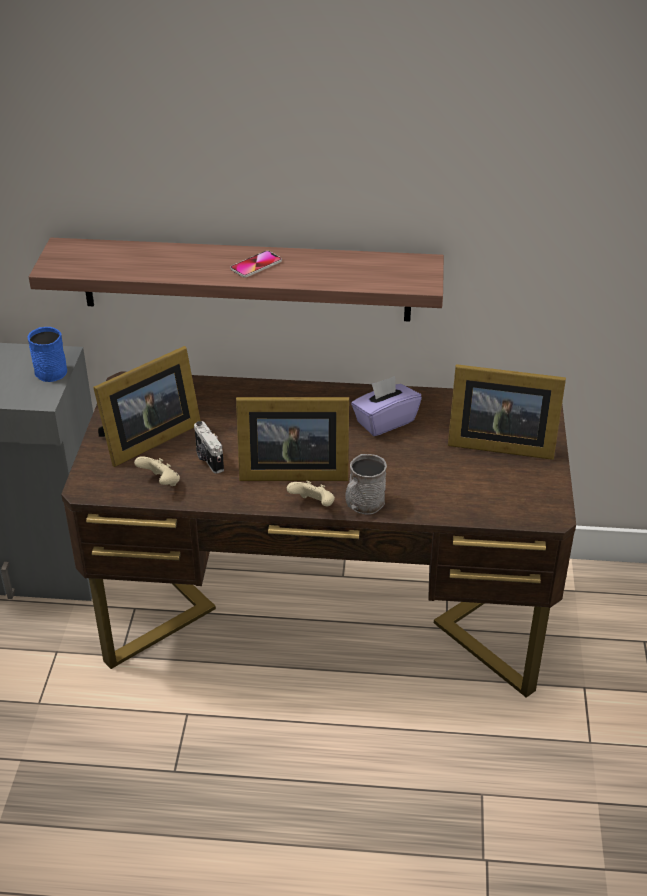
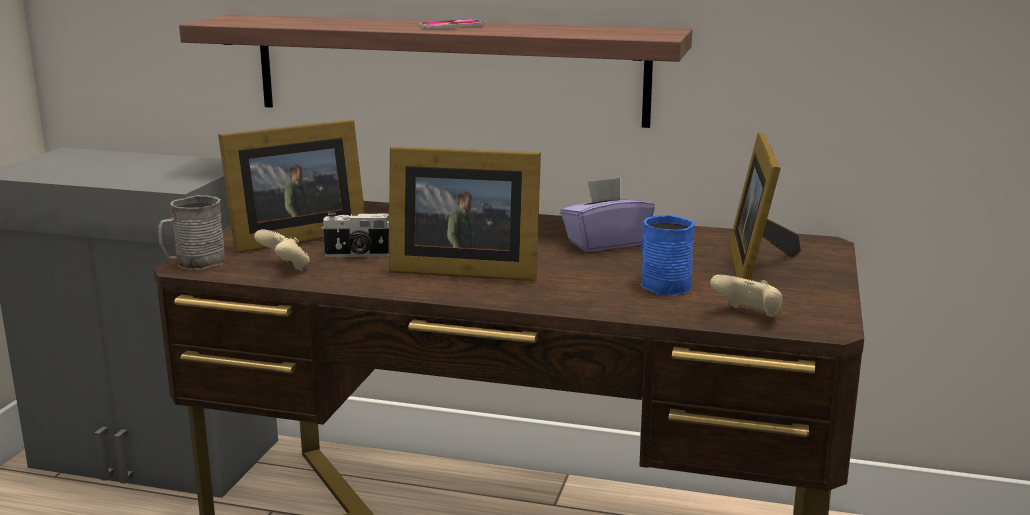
camera: 10 degrees right, 20 degrees down
(48, 370) = (202, 170): blue mug -> blue mug (661, 284)
(208, 459) = (359, 255): camera -> camera turned 75 degrees counterclockwise
(313, 505) = (477, 297): beige game controller -> beige game controller (748, 315)
(363, 505) = (547, 301): grey mug -> grey mug (194, 264)
(498, 443) = (757, 266): picture frame -> picture frame turned 75 degrees clockwise

